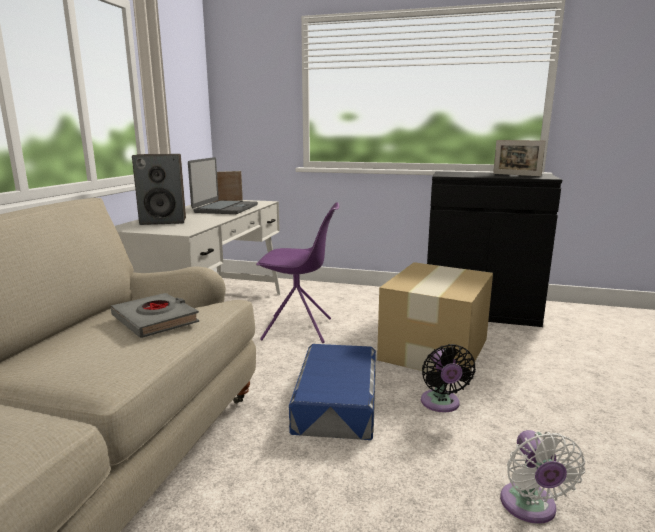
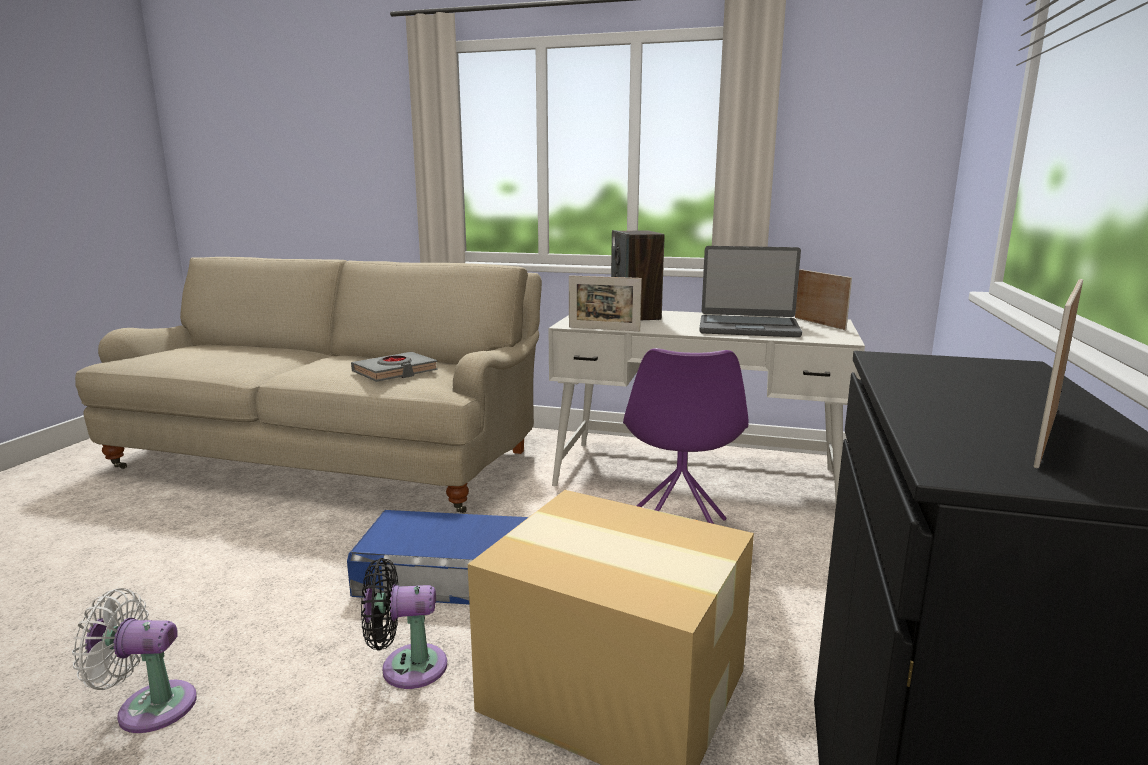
camera: 90 degrees right, 0 degrees up
(207, 226) = (604, 329): none -> picture frame

